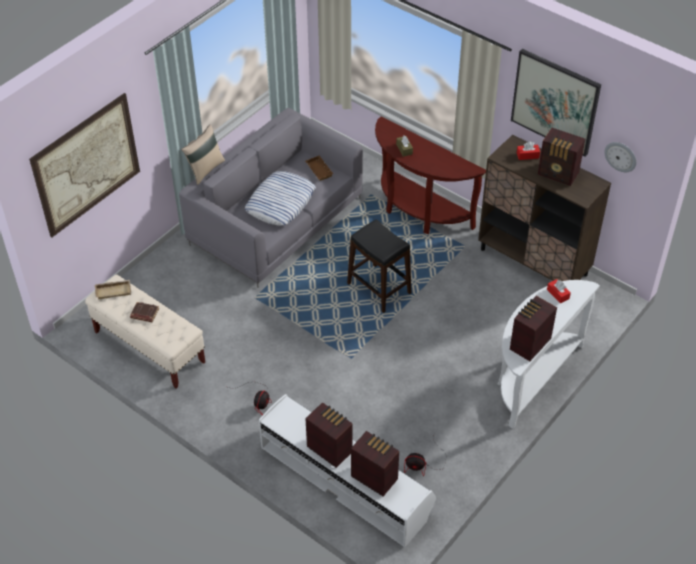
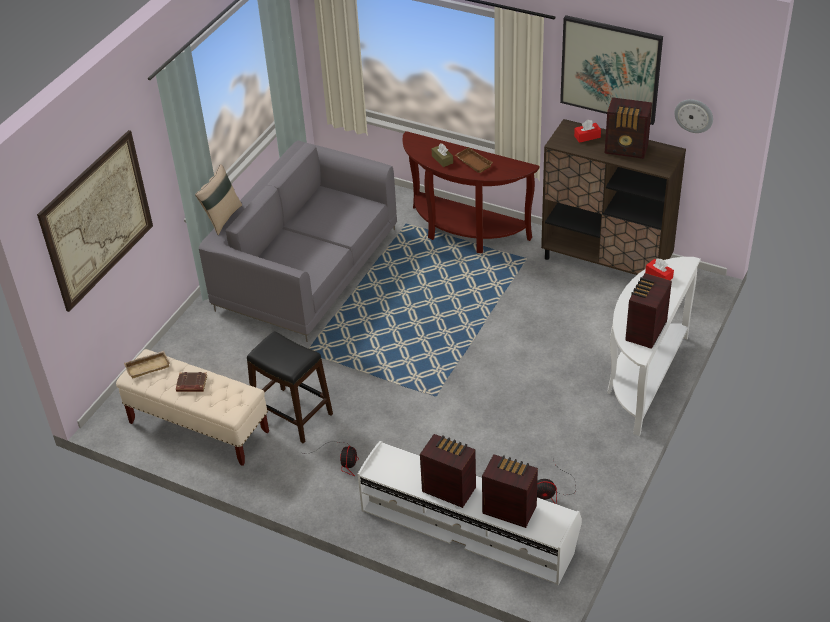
camera: 10 degrees left, 5 degrees down
(280, 202) = (313, 242): pillow -> none
(318, 170) = (346, 202): brown tray -> brown tray (472, 163)
(379, 288) = (444, 318): black stool -> black stool (292, 415)

